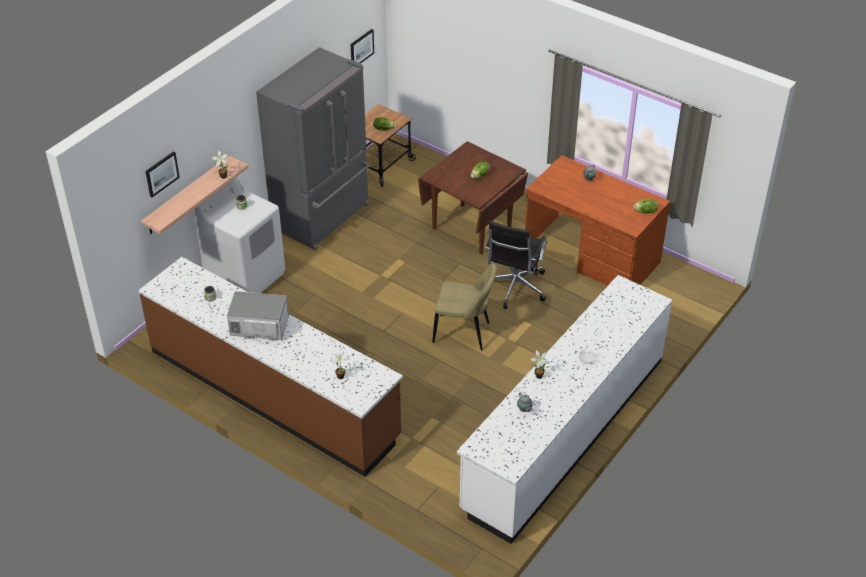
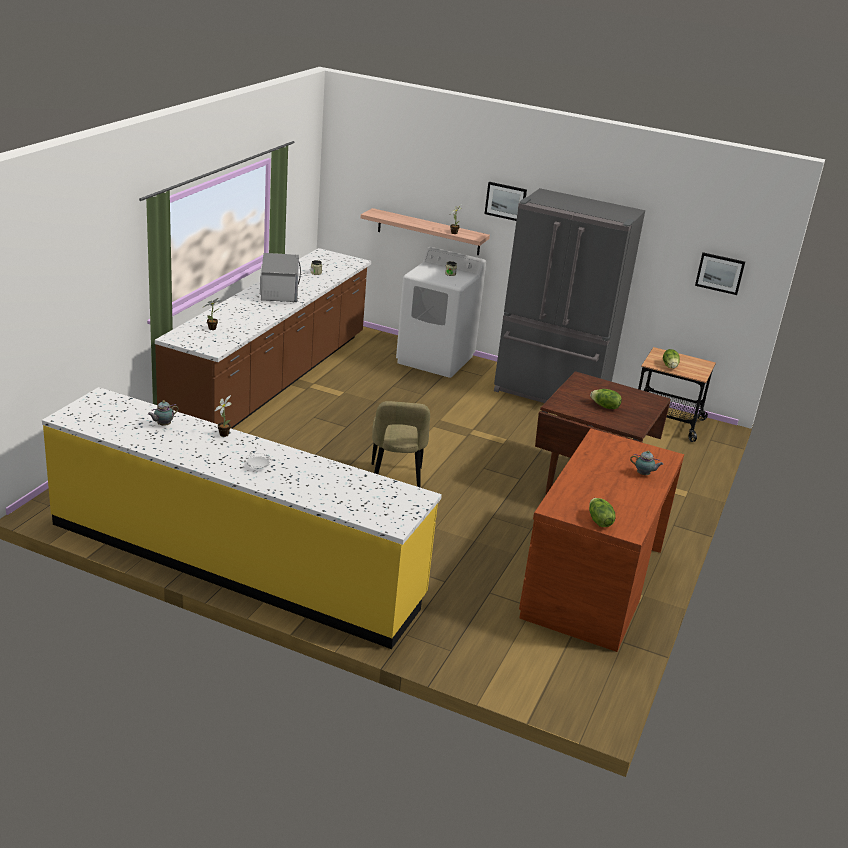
camera: 75 degrees right, 15 degrees down
(161, 173) = (407, 181): picture -> picture (505, 201)
(514, 288) = (493, 519): black office chair -> none
(564, 433) = (235, 561): white counter -> yellow counter

